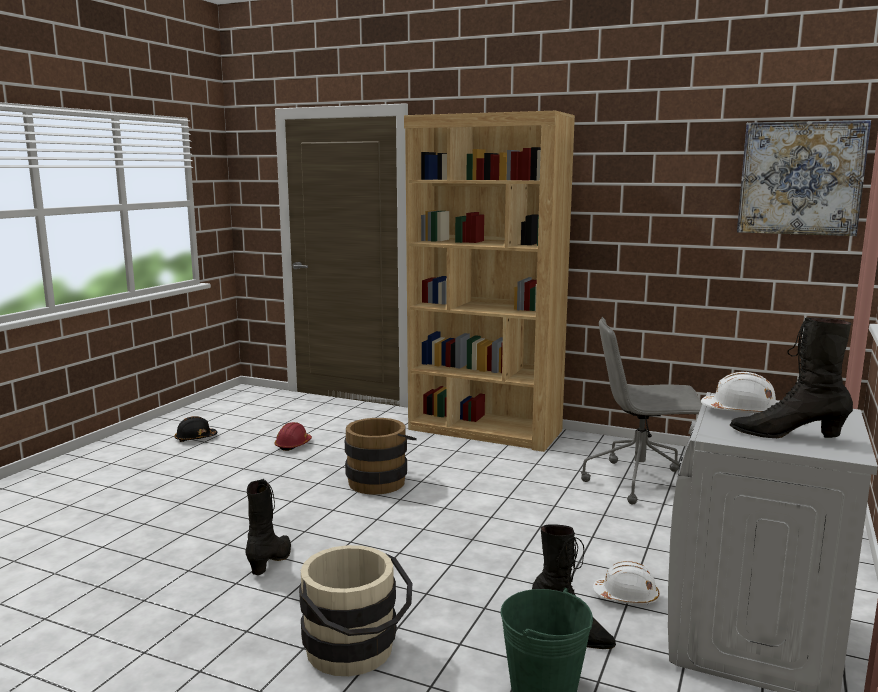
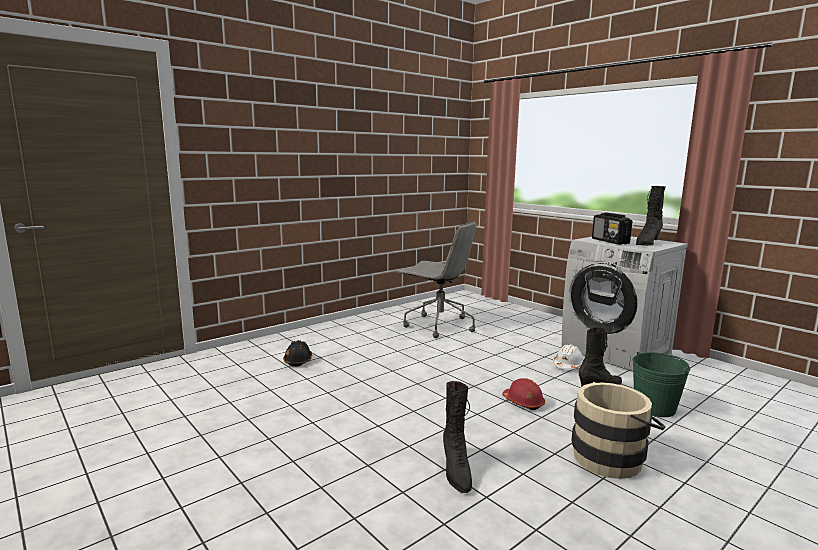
camera: 65 degrees left, 0 degrees up
(195, 438) = (62, 479): black hard hat -> black hard hat (298, 360)
(271, 561) = (456, 471): black boot -> black boot turned 135 degrees counterclockwise
(293, 445) = (197, 418): red hard hat -> red hard hat (523, 402)
(379, 480) = (340, 395): brown bucket -> none
(485, 430) = (296, 340): brown bookcase -> none
(644, 482) = (436, 325): grey office chair -> grey office chair turned 90 degrees counterclockwise
(740, 412) = (610, 241): white hard hat -> radio
(800, 178) = (439, 132): picture -> none

